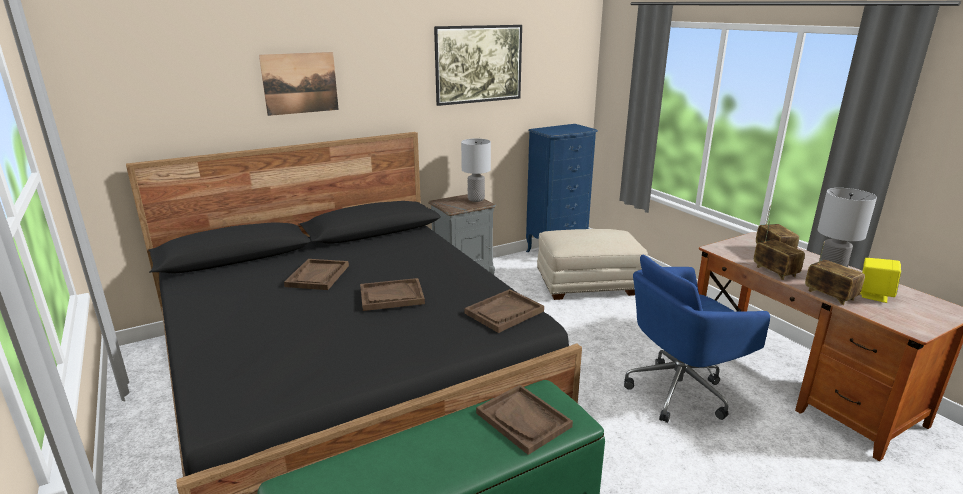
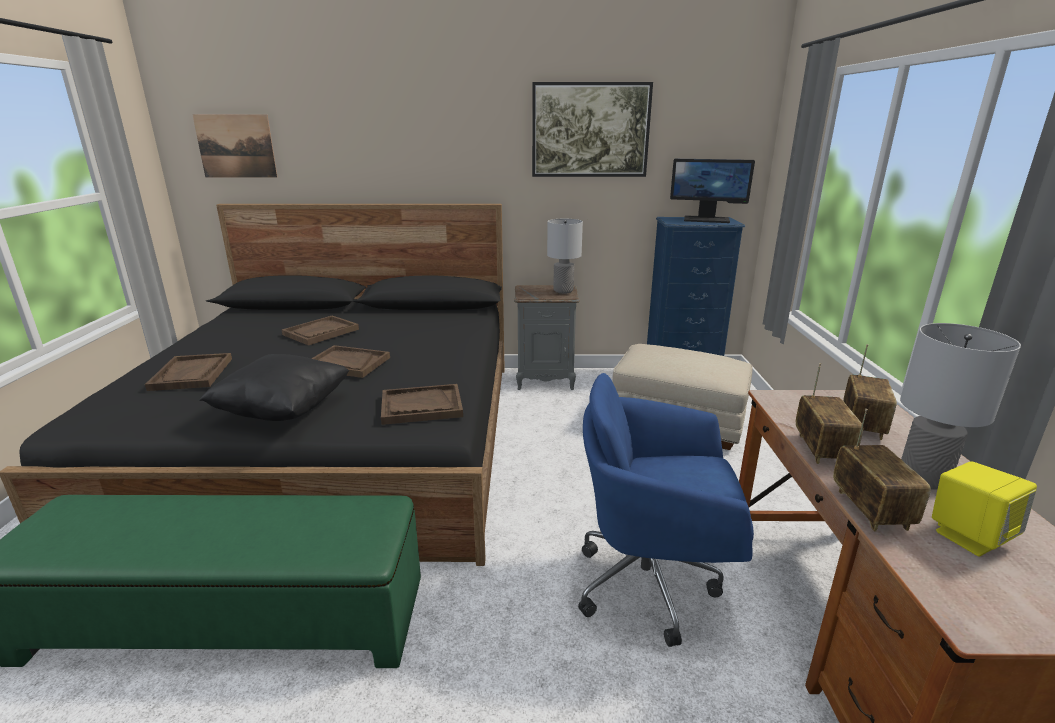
camera: 30 degrees right, 0 degrees up
(300, 83) = (378, 140): picture -> picture (236, 146)
(404, 345) = (283, 410): none -> black pillow
(523, 420) = (317, 529): brown tray -> brown tray (192, 374)
(567, 128) = (706, 219): none -> monitor

